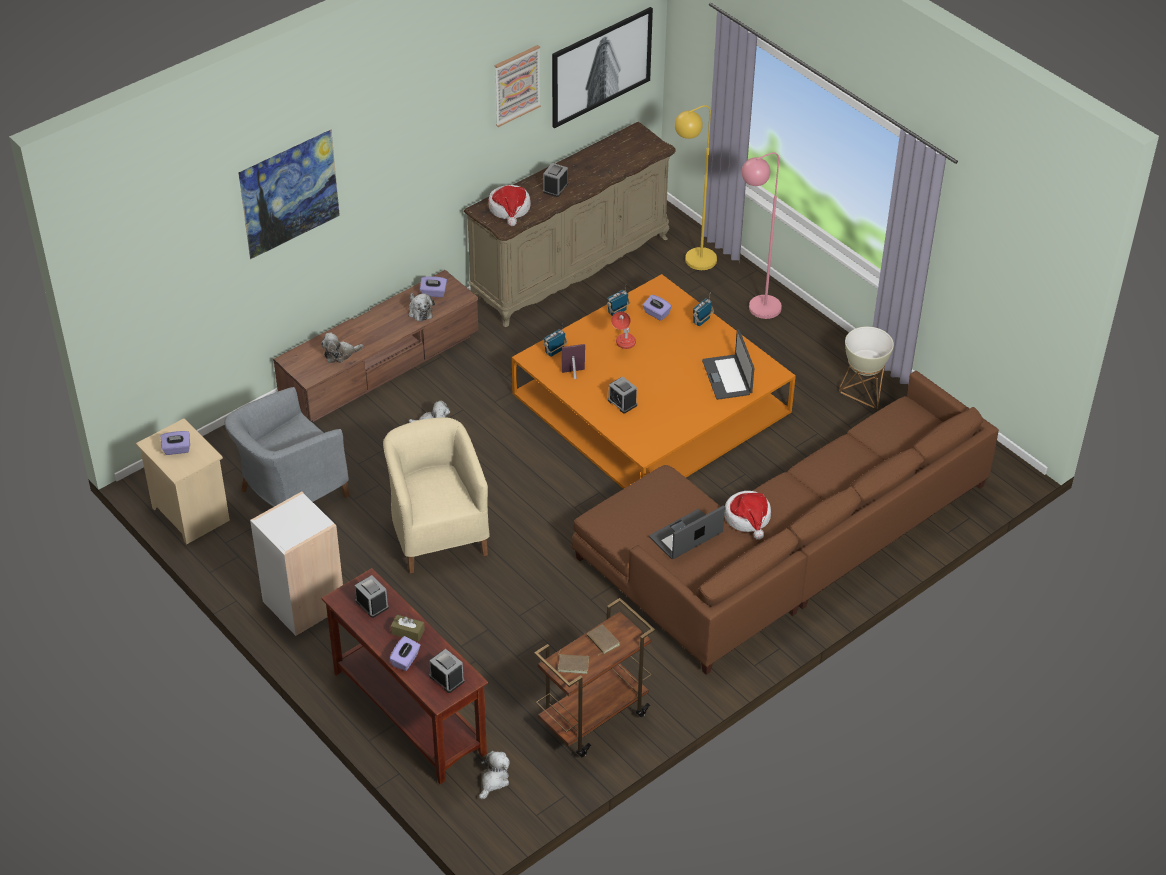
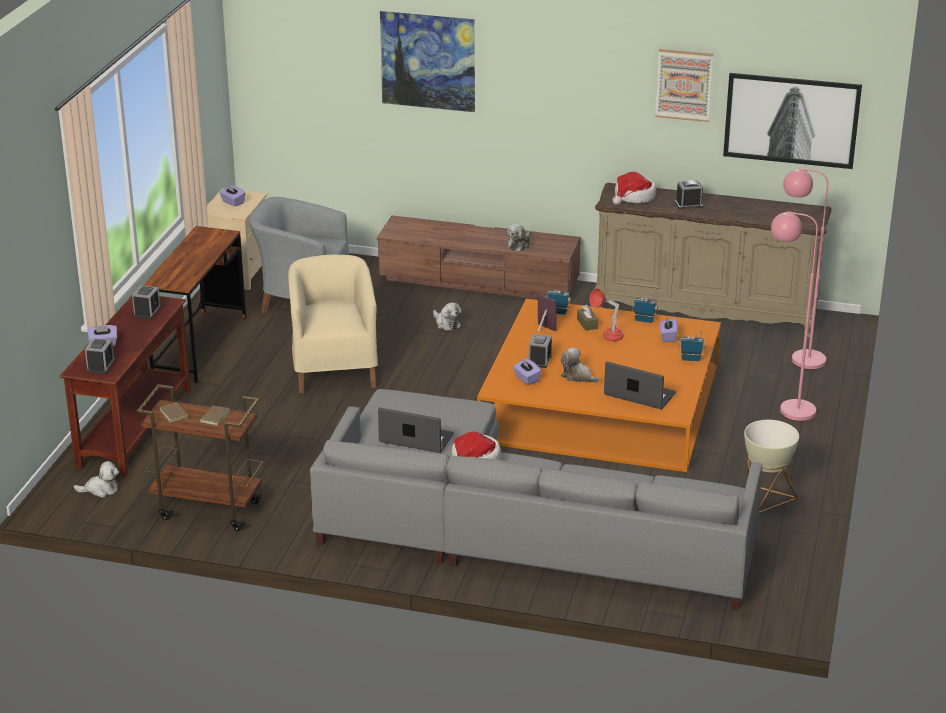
camera: 55 degrees right, 15 degrees down
(303, 603) = (200, 347): bookcase -> brown desk
(340, 354) = (430, 235): plush toy -> plush toy (577, 376)
(408, 632) = (133, 335): brown tissue box -> brown tissue box (587, 324)
(433, 293) = (547, 242): purple tissue box -> purple tissue box (526, 379)
(437, 532) = (334, 369): beige armchair -> beige armchair turned 45 degrees counterclockwise
(693, 264) = (797, 359): yellow floor lamp -> pink floor lamp
(727, 377) = (639, 395): laptop -> laptop turned 75 degrees clockwise
(781, 545) = (514, 526): brown sofa -> grey sofa

